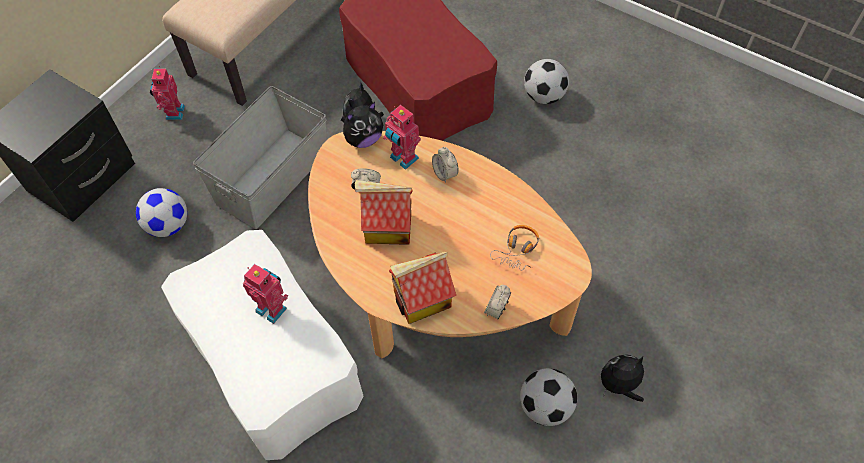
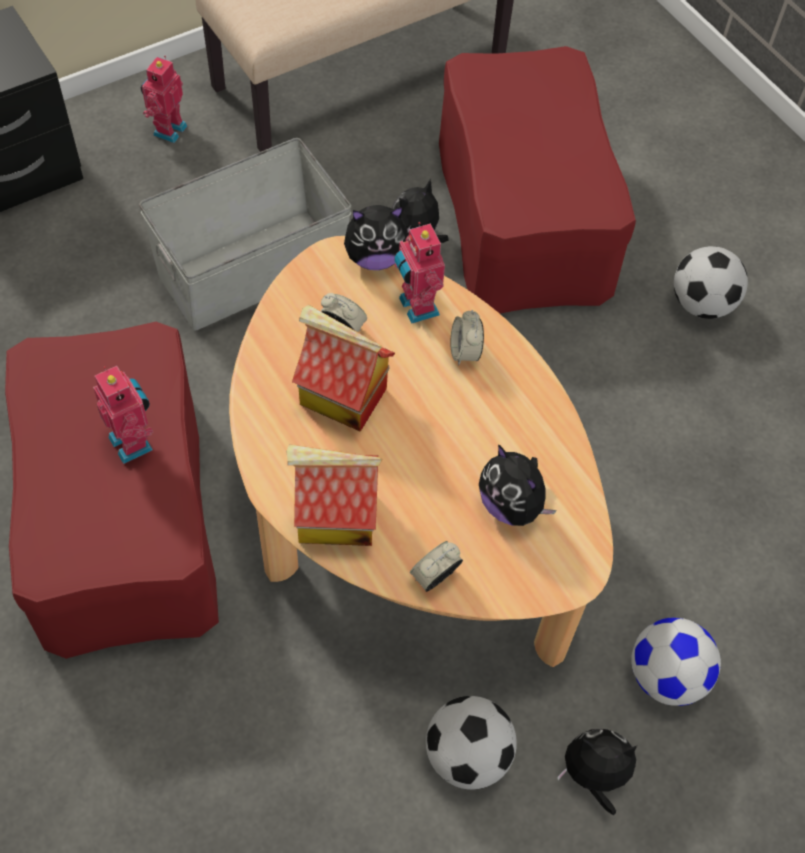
camera: 20 degrees right, 0 degrees up
(169, 225) = (83, 279): football -> football (666, 677)
(271, 360) = (122, 518): white ottoman -> red ottoman
(517, 250) = (512, 505): headphones -> plush toy

